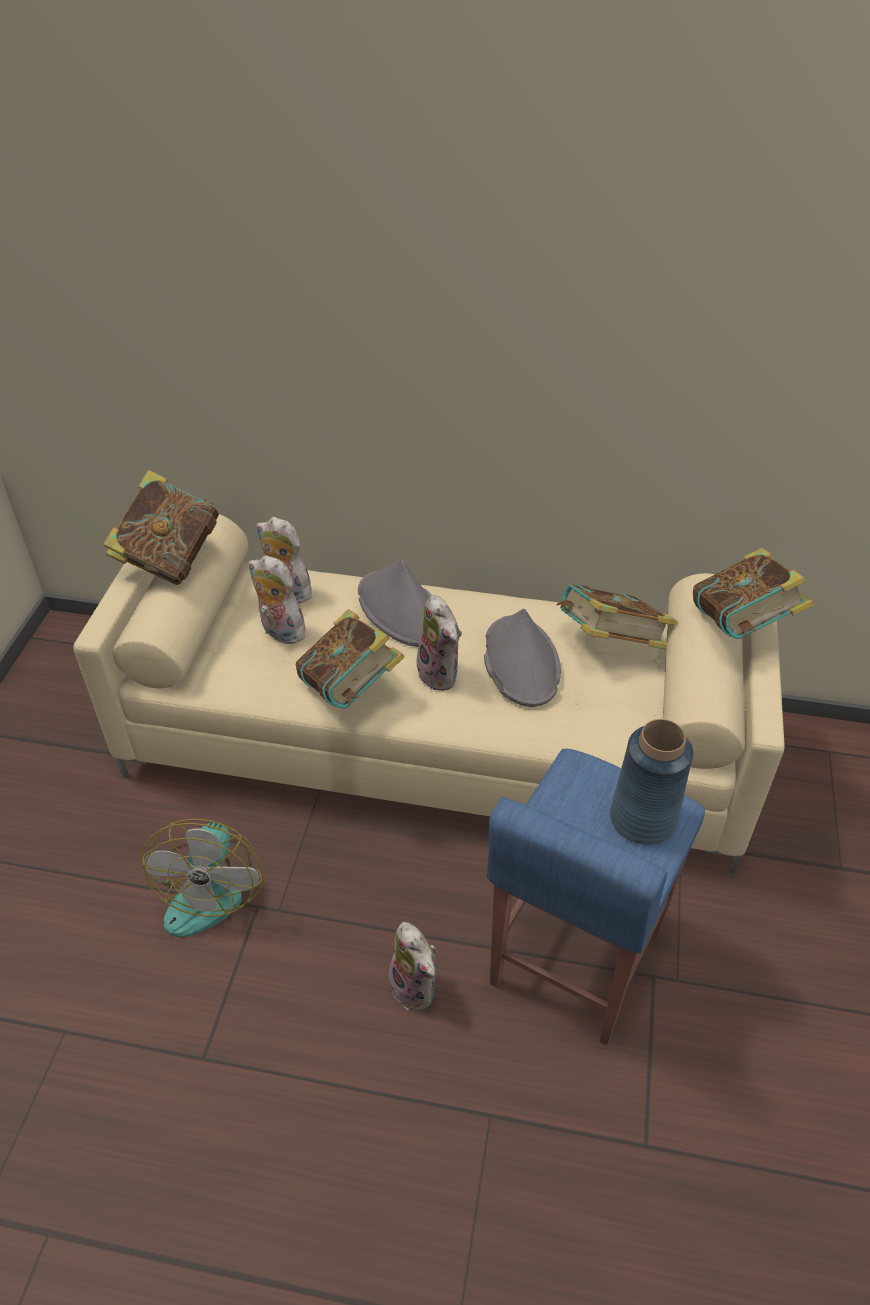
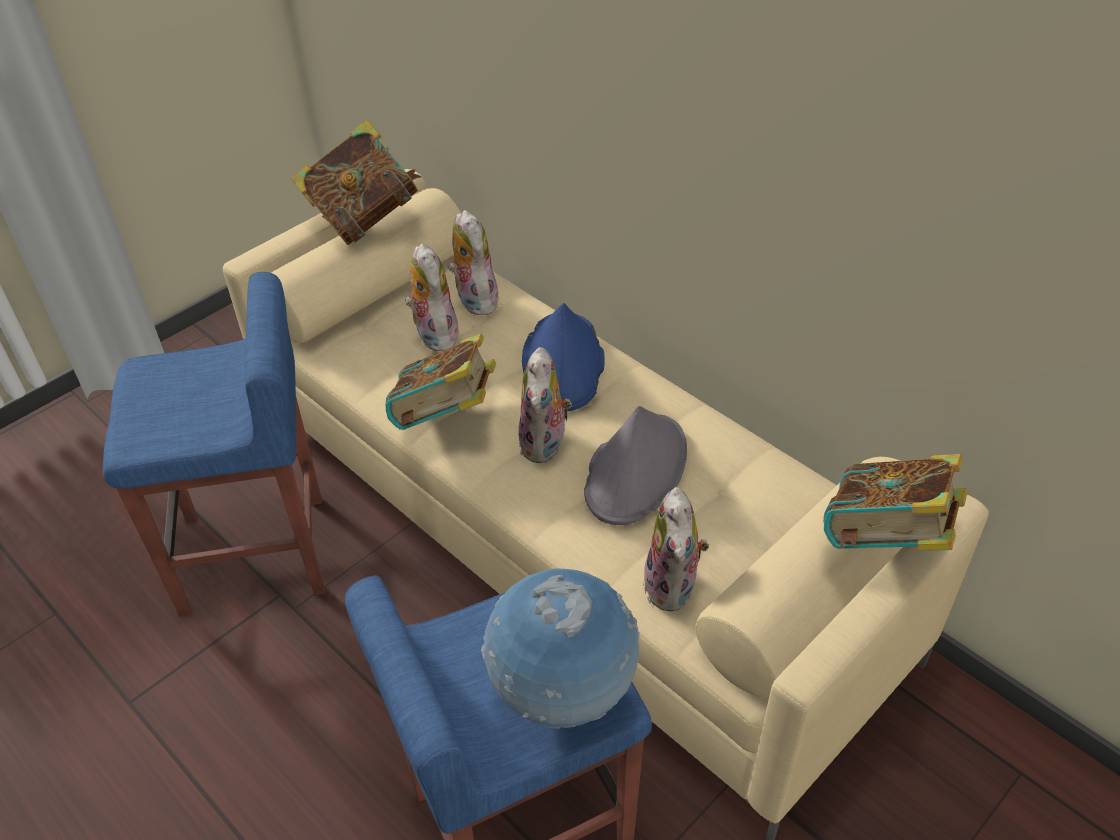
camera: 35 degrees right, 0 degrees up
(209, 887) = (257, 555): fan -> blue stool
(401, 610) = (563, 363): grey hat -> blue hat
(416, 987) = (348, 753): plush toy -> plush toy (674, 587)
(609, 644) = (752, 496): book -> none
(643, 818) = (562, 692): blue vase -> globe

